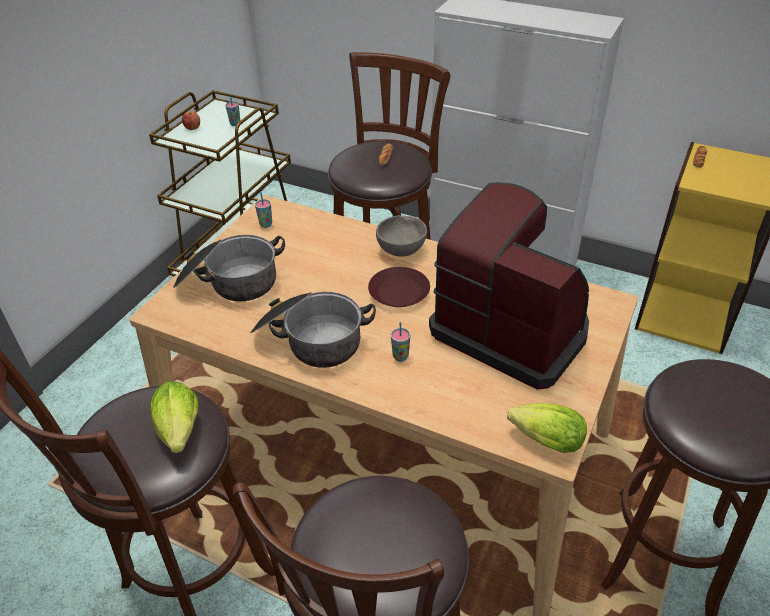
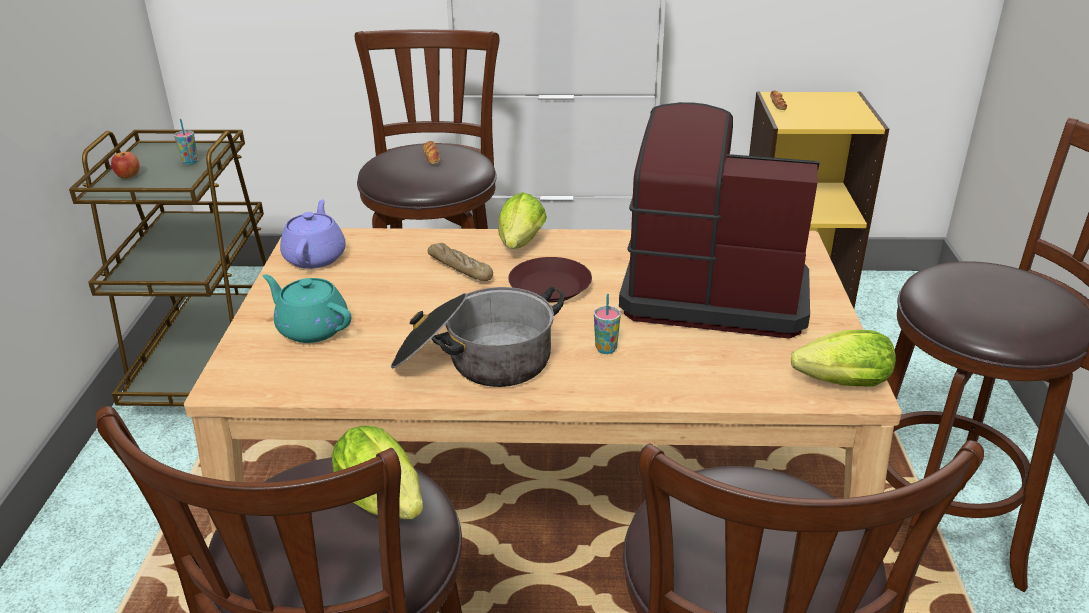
camera: 25 degrees left, 10 degrees down
(229, 283) = (311, 328): cooking pot -> turquoise teapot
(266, 224) = (315, 257): cup -> purple teapot
(349, 260) = (460, 269): none -> bread
(402, 250) = (520, 246): grey bowl -> lettuce

